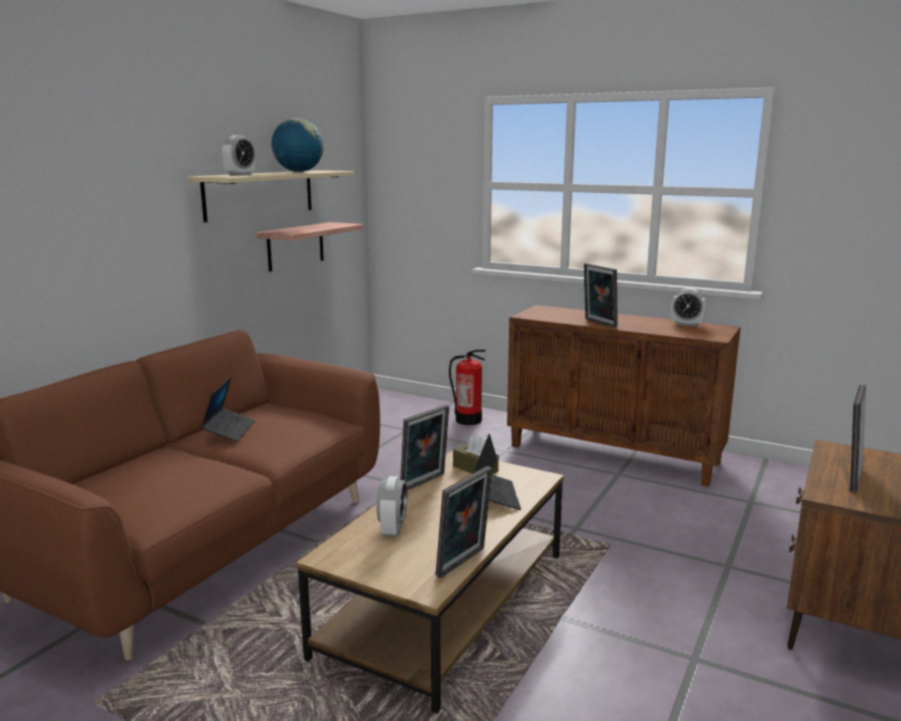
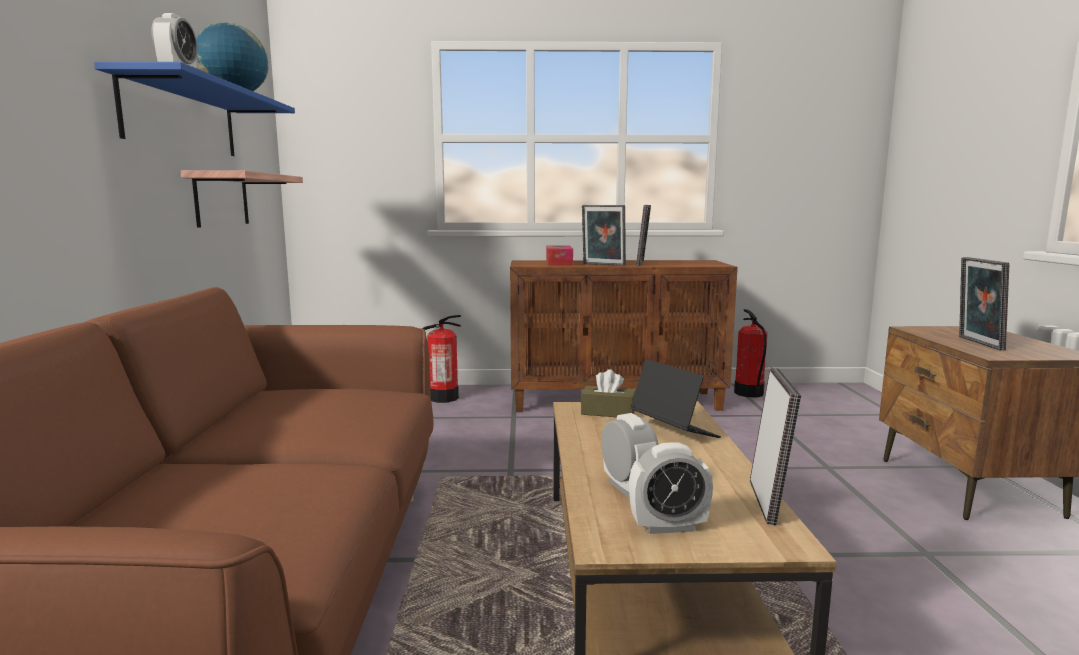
camera: 30 degrees left, 5 degrees down
(229, 430) = (259, 423): laptop -> none
(260, 194) = (182, 119): beige shelf -> blue shelf
(425, 483) = (580, 435): picture frame -> picture frame (642, 263)
(566, 314) = (559, 263): none -> tissue box
(686, 324) = (675, 261): alarm clock -> alarm clock (668, 526)
(767, 474) = (748, 393): none -> fire extinguisher

